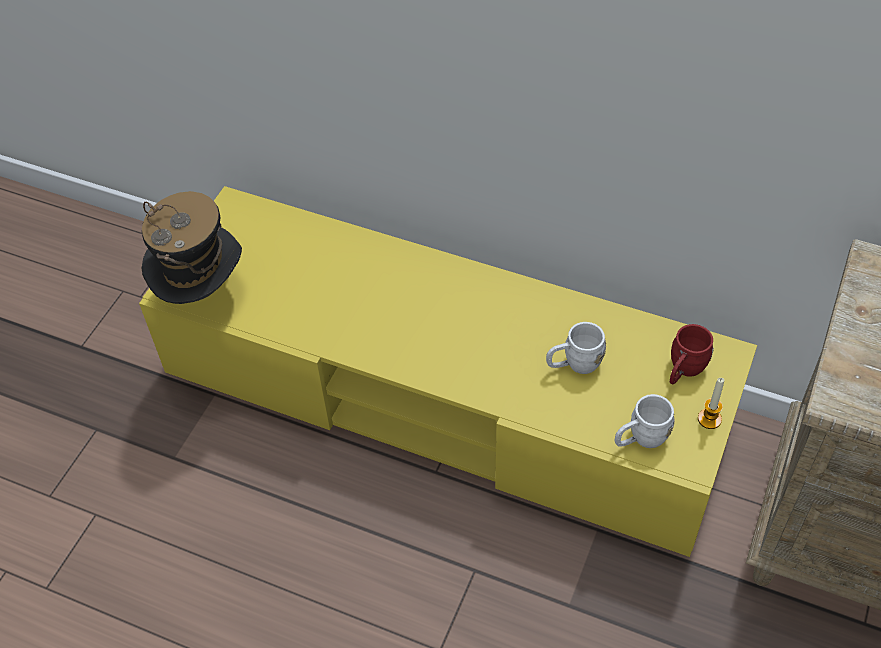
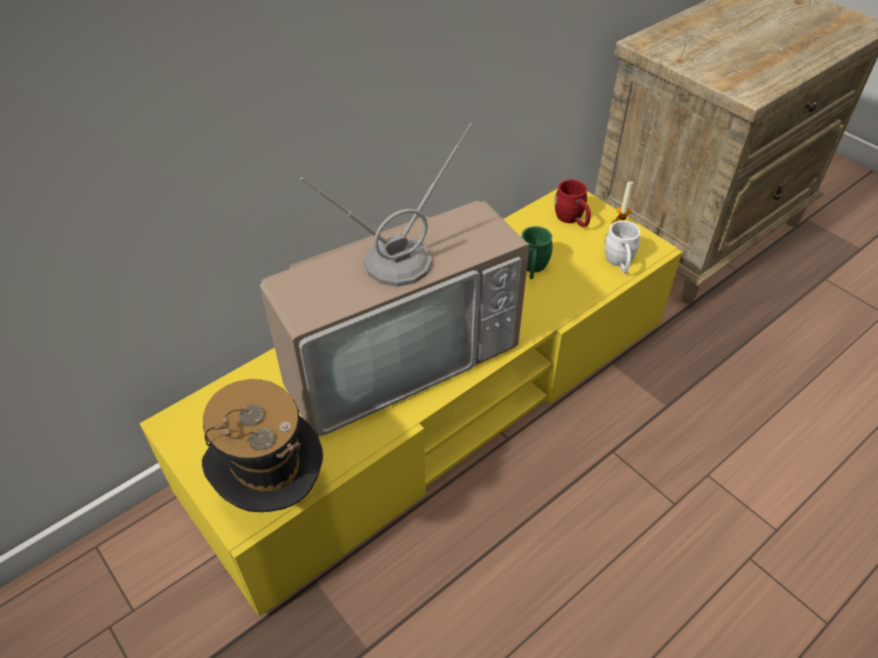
camera: 65 degrees left, 5 degrees down
(389, 306) = (397, 353): none -> television
(574, 364) = (532, 269): white mug -> green mug

